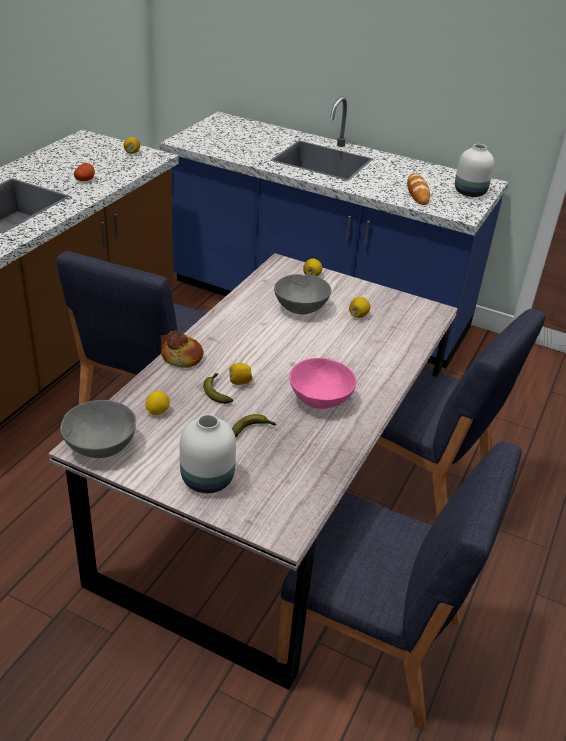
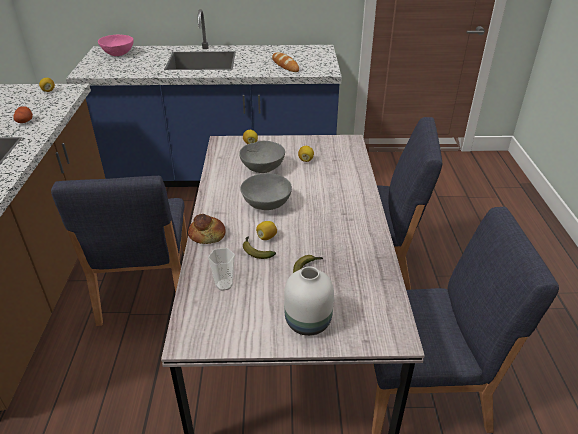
camera: 25 degrees left, 0 degrees up
(100, 446) = (201, 333): grey bowl -> grey bowl (266, 204)
(157, 411) = (224, 285): lemon -> cup
(320, 399) = (333, 227): pink bowl -> pink bowl (118, 54)
(471, 193) = (318, 57): white vase -> none

